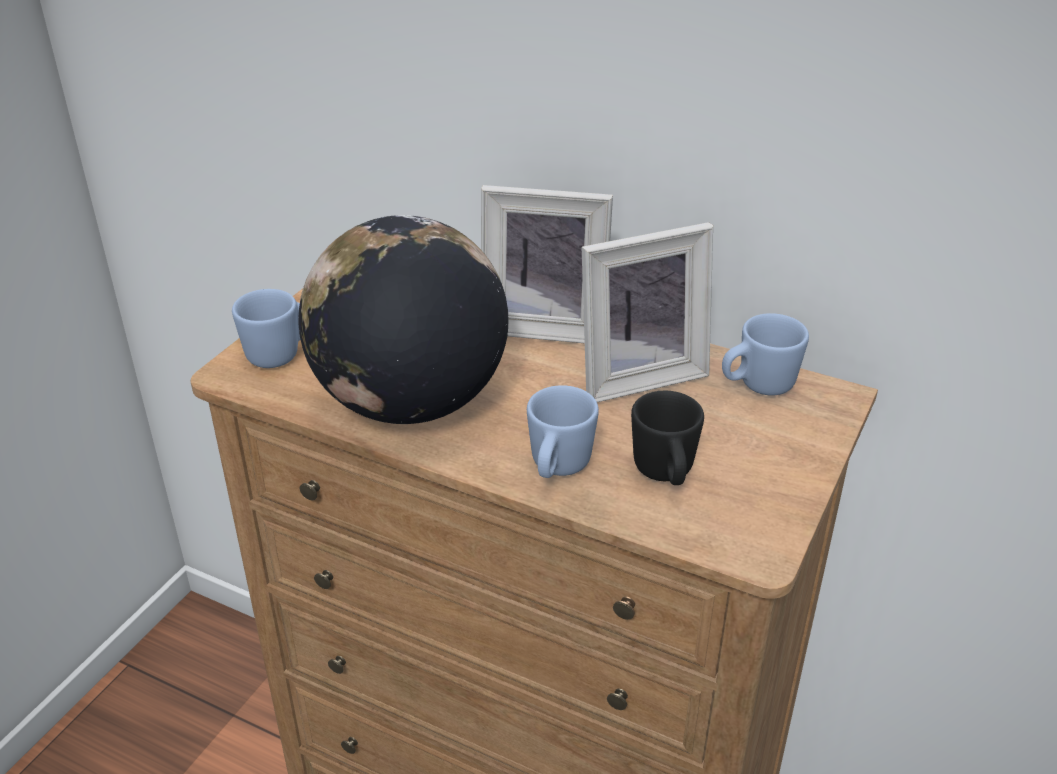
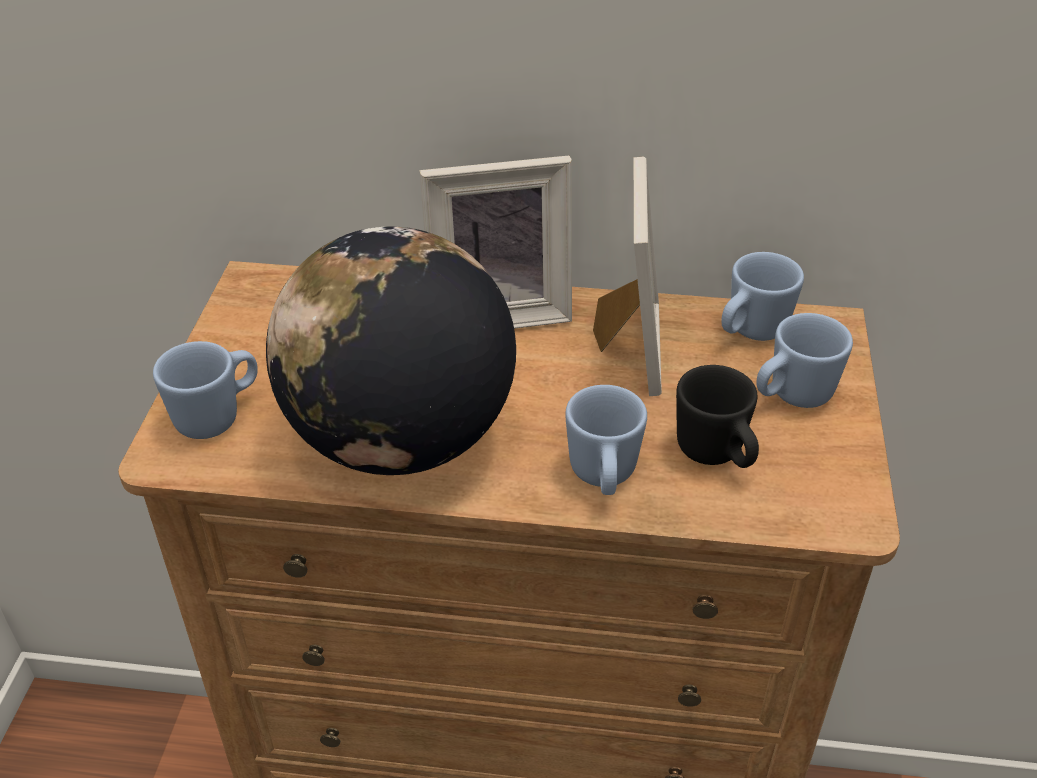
camera: 20 degrees left, 5 degrees up
(638, 374) = (626, 347): picture frame -> picture frame turned 45 degrees counterclockwise
(763, 444) = (792, 396): none -> blue mug

